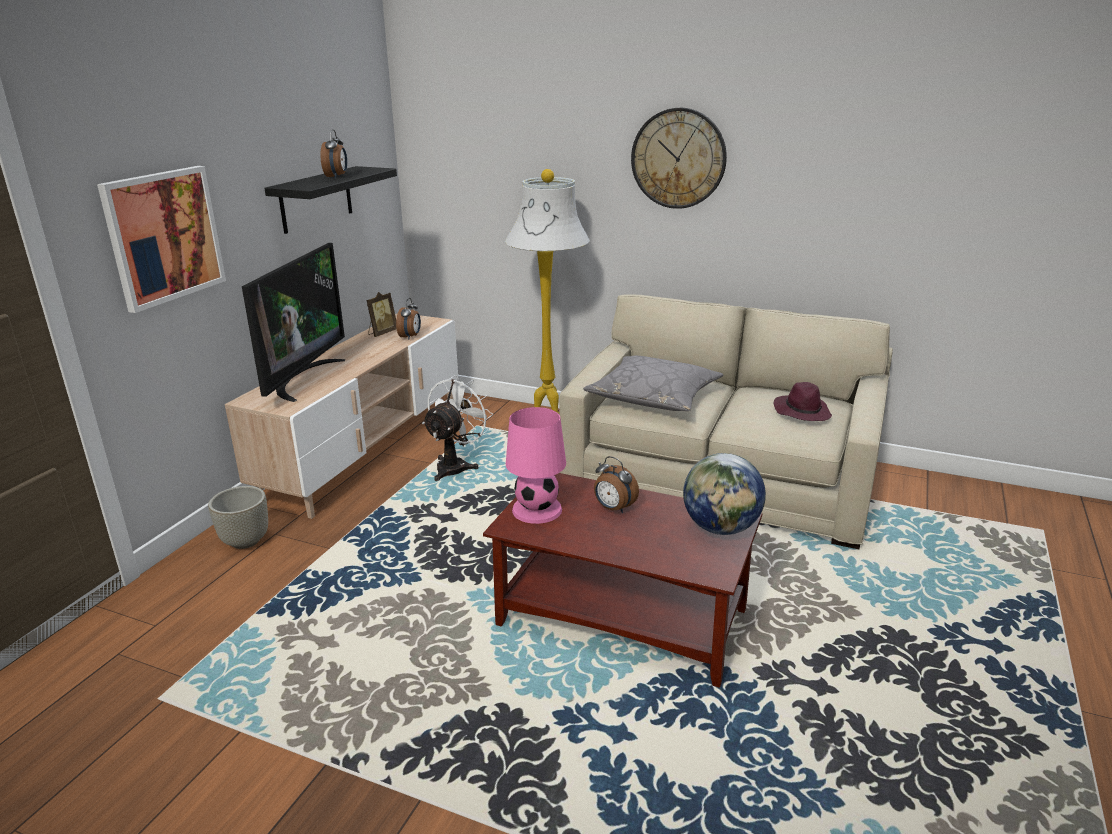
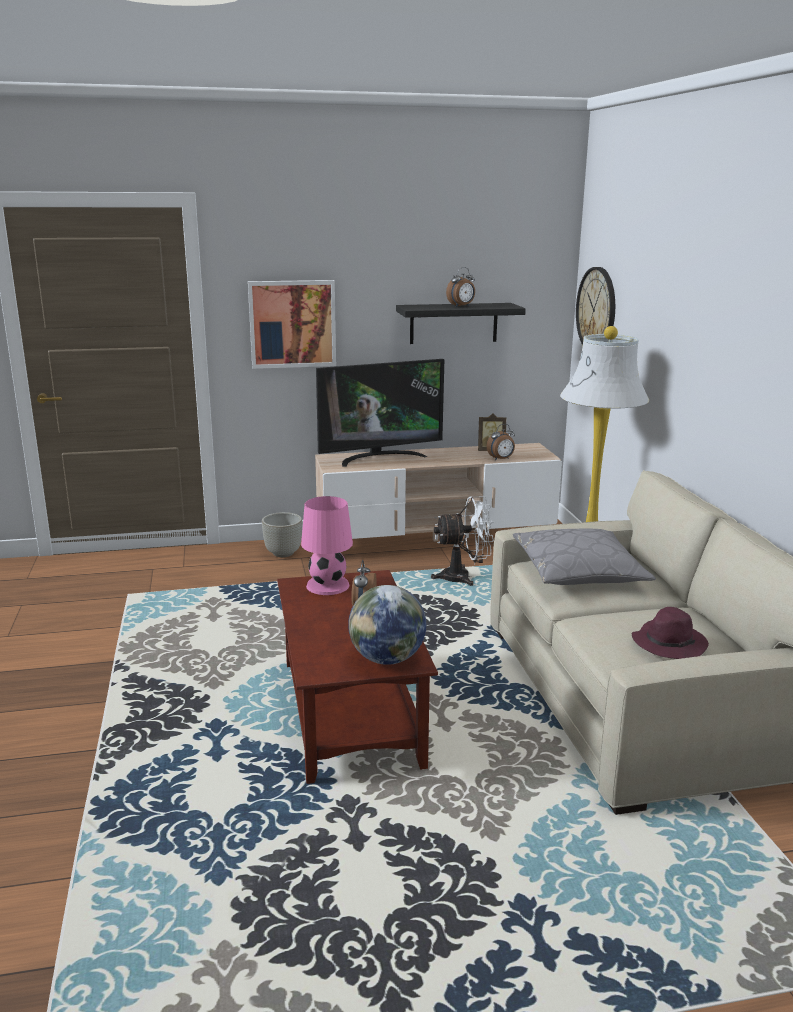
camera: 55 degrees right, 5 degrees down
(678, 158) = (724, 335): wall clock -> wall clock (596, 310)

